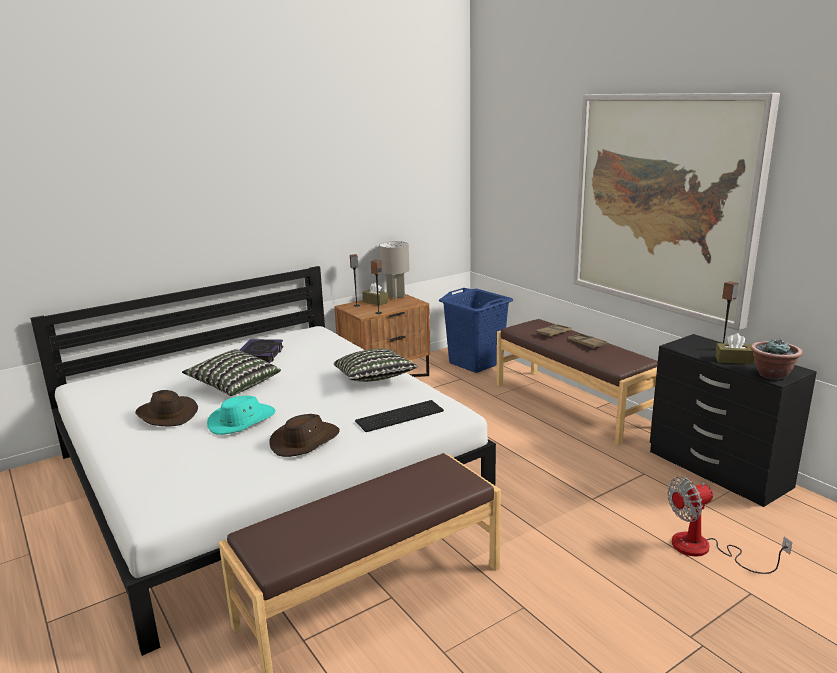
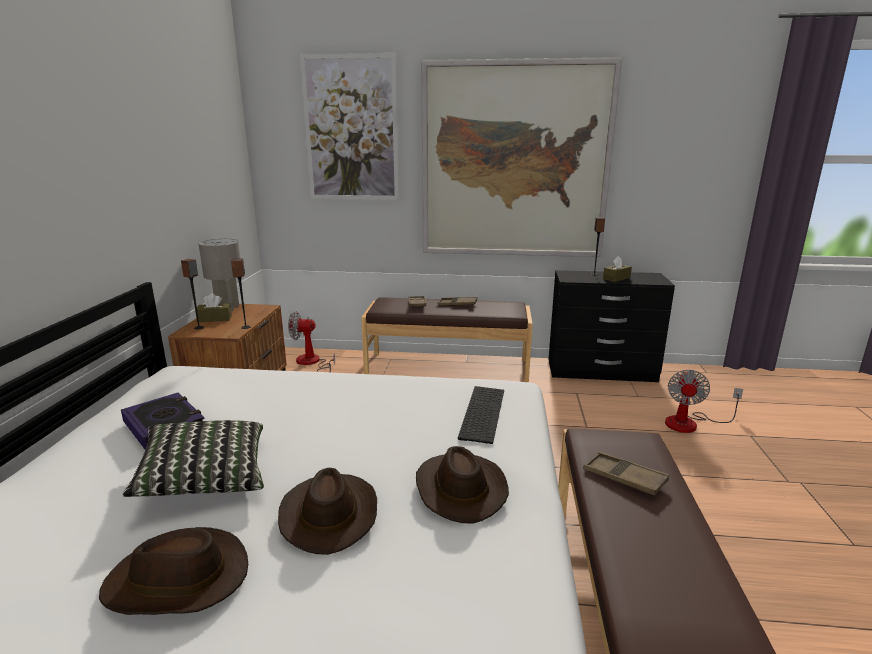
camera: 50 degrees left, 0 degrees up
(242, 421) = (329, 514): turquoise hat -> brown hat
(374, 379) = (373, 392): pillow -> none
(402, 488) = (624, 478): none -> brown tray
(475, 363) = (312, 363): blue laundry basket -> fan
(534, 155) = (351, 129): none -> picture
(771, 375) = (653, 280): potted plant -> none

